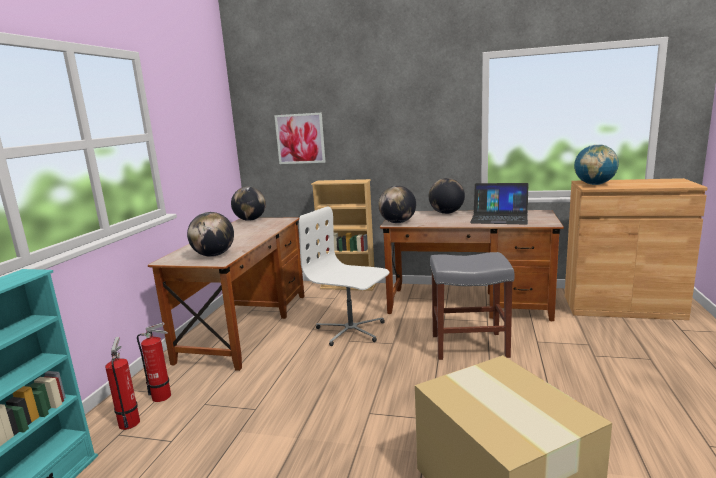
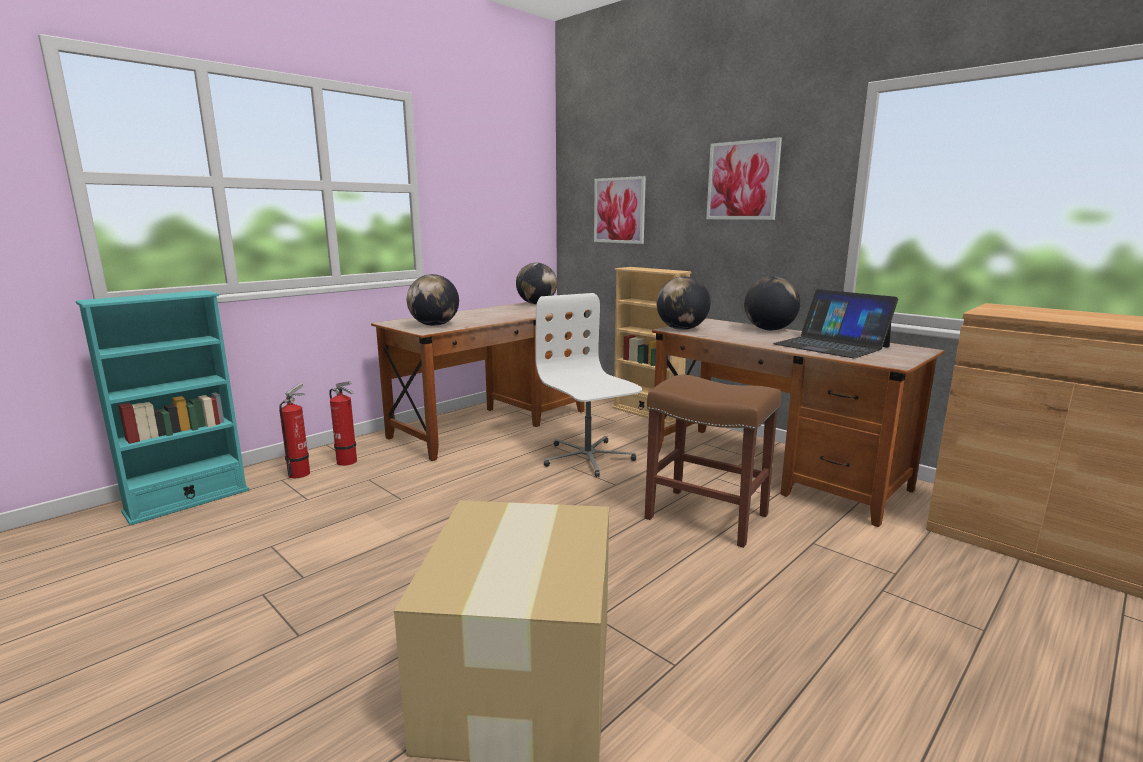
camera: 30 degrees right, 0 degrees up
(402, 114) = (742, 180): none -> picture
(468, 346) = (704, 516): grey stool -> brown stool
(594, 184) = (1007, 310): globe -> none

